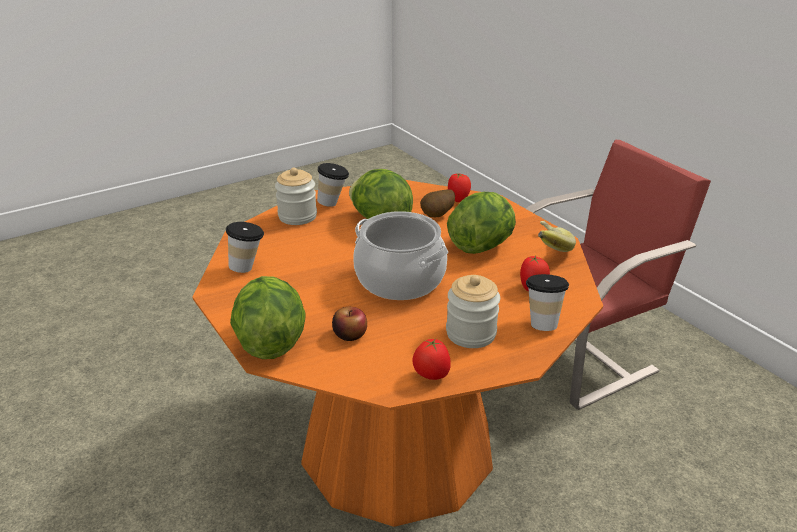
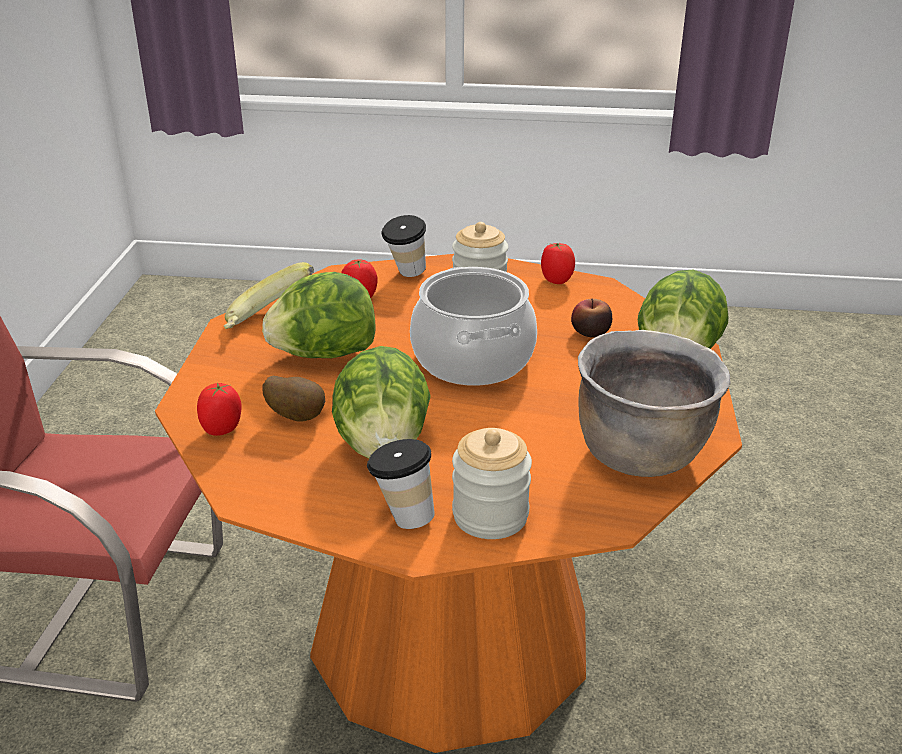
camera: 140 degrees left, 0 degrees up
(248, 267) = (641, 454): cup -> brown cooking pot

